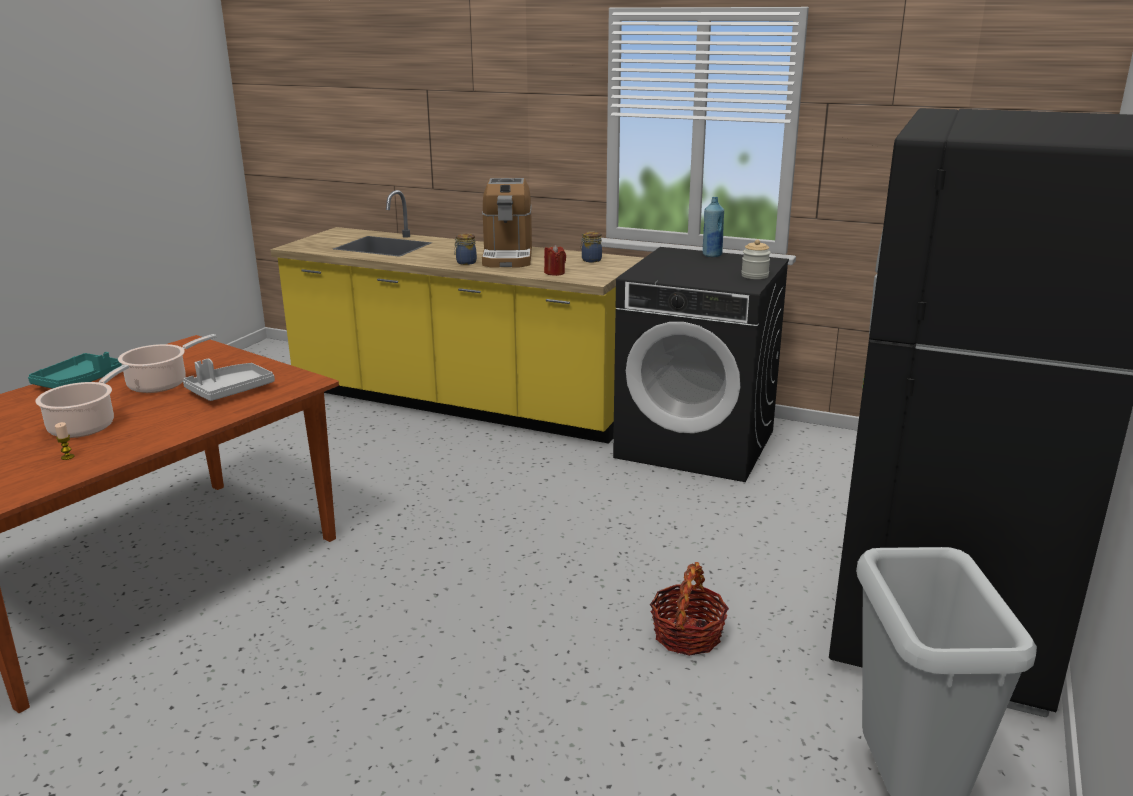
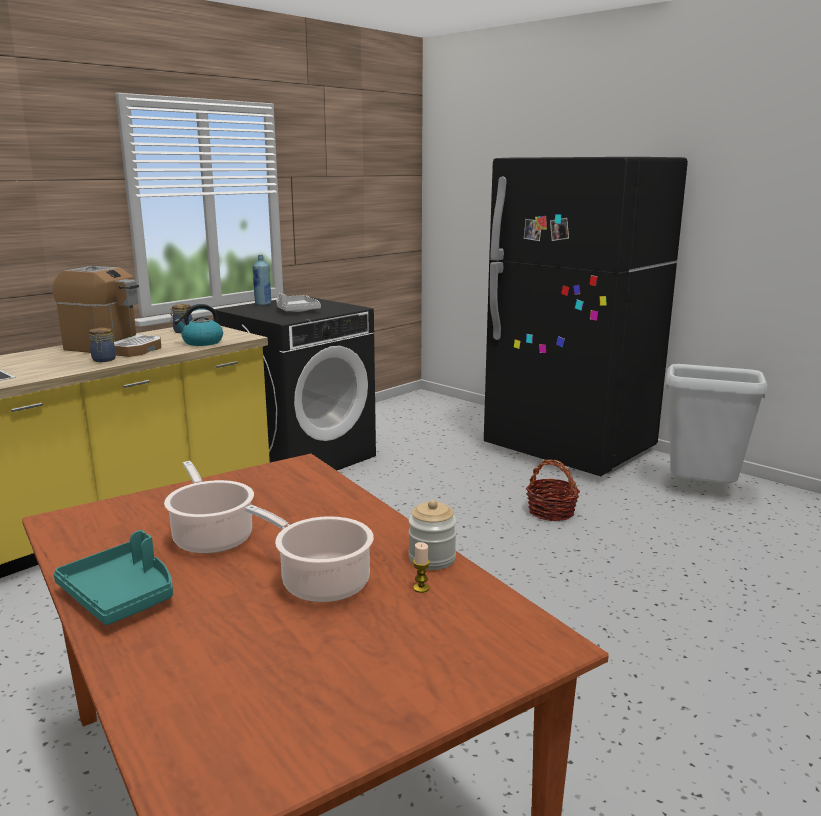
camera: 70 degrees left, 5 degrees down
(230, 391) = (286, 499): grey tray -> grey tray (296, 310)
(554, 273) = (202, 342): red candle -> kettle
(754, 276) = (332, 304): jar -> jar (432, 559)

